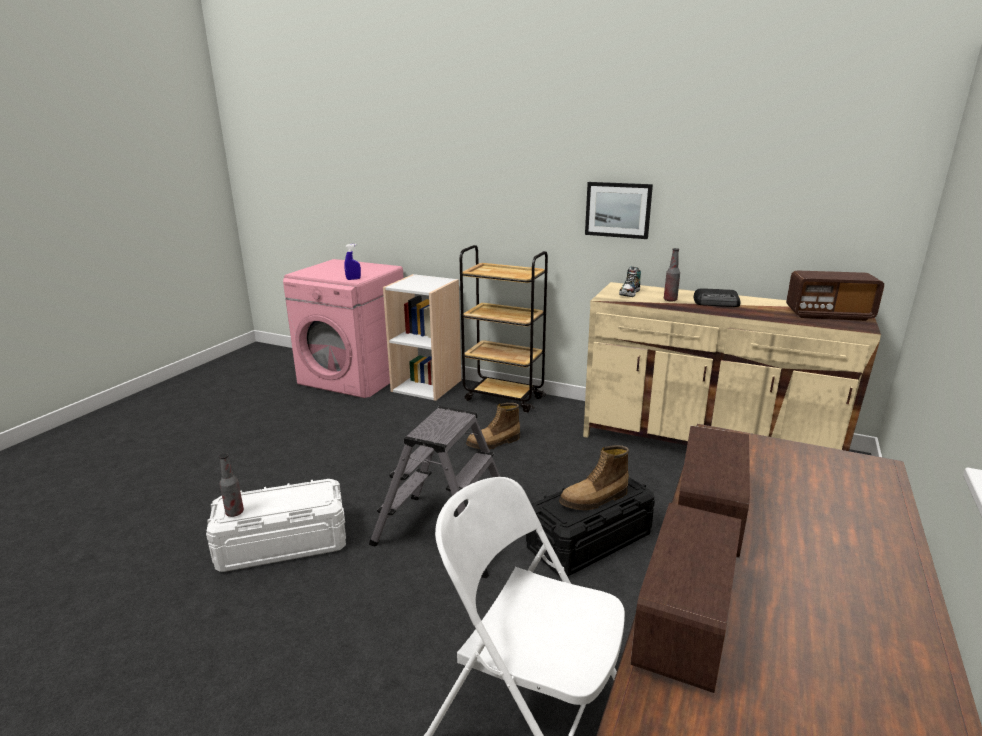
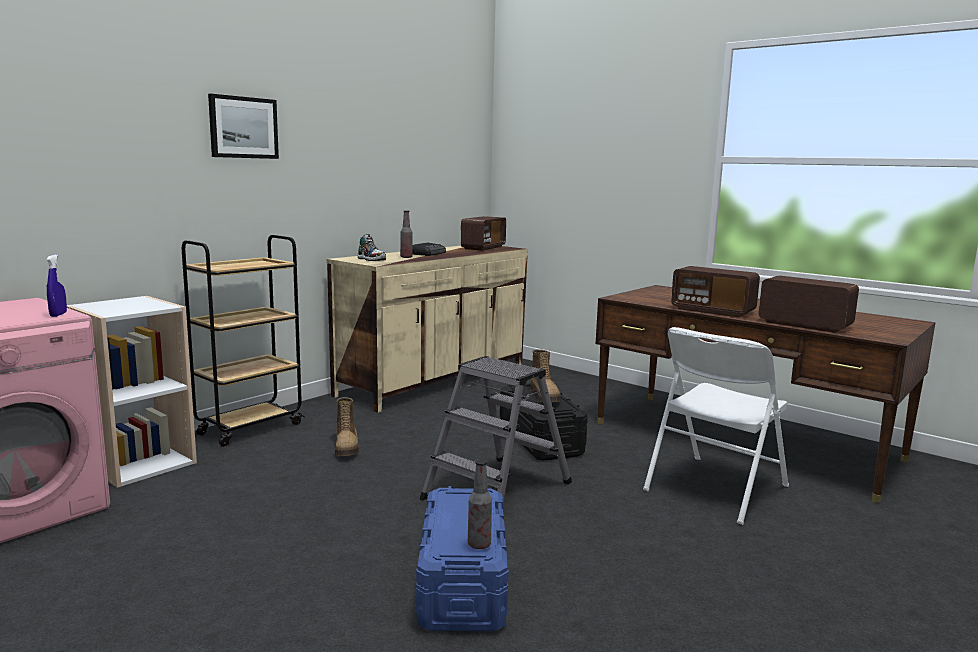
camera: 75 degrees left, 10 degrees down
(282, 544) = (462, 583): white storage box -> blue storage box
(618, 210) = (320, 185): picture -> picture (243, 127)

